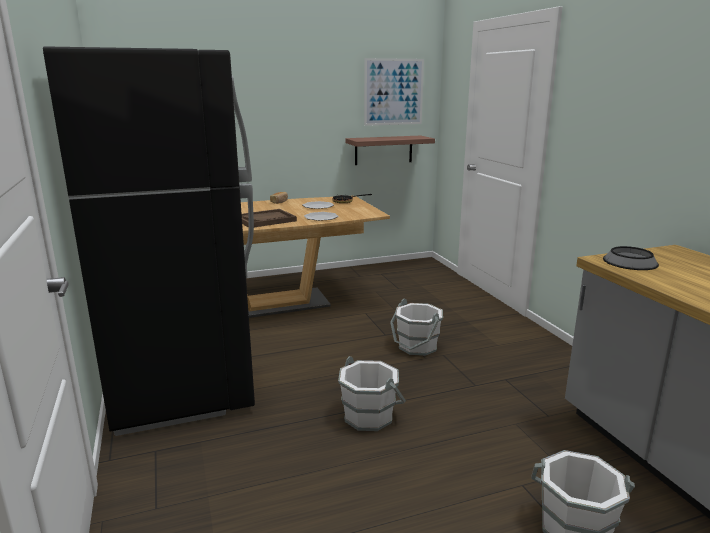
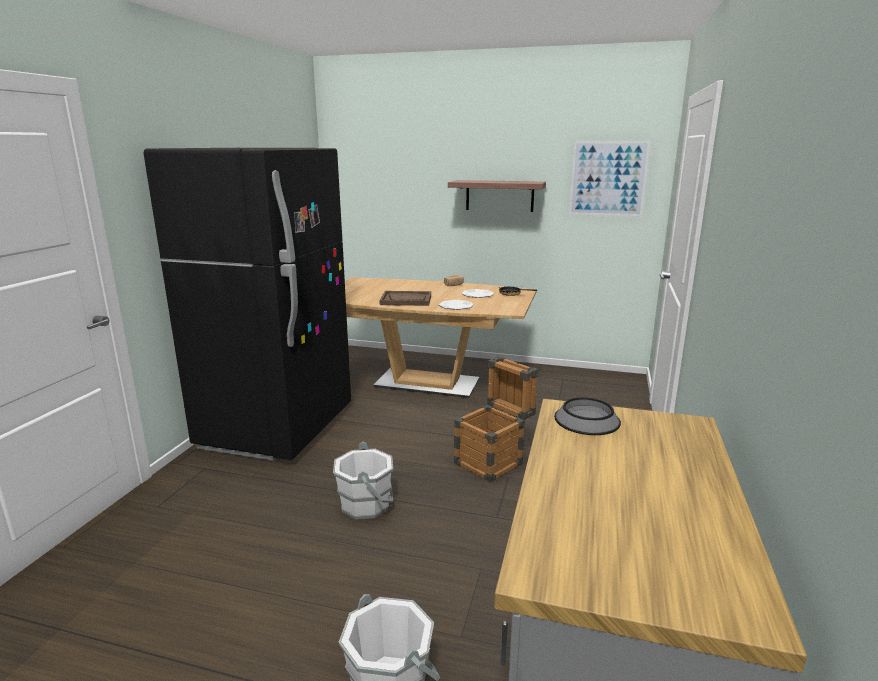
camera: 35 degrees right, 0 degrees up
(383, 150) = (590, 243): shelf -> shelf (499, 195)
(417, 347) = (494, 460): white bucket -> crate

